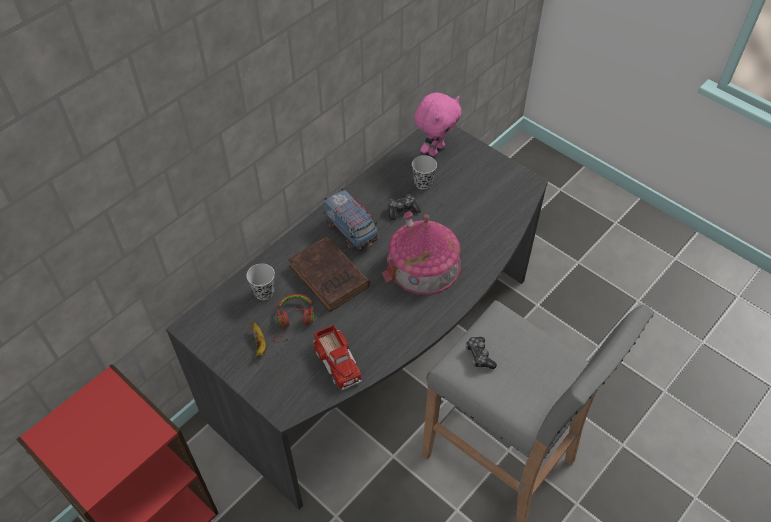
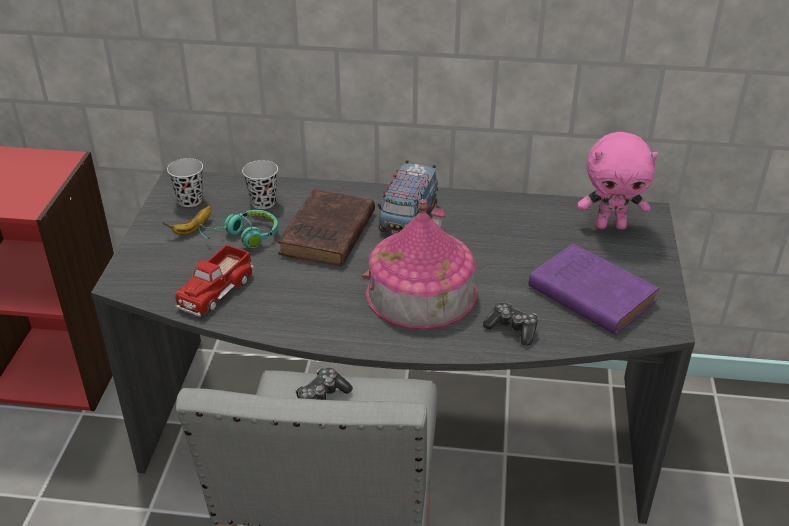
camera: 55 degrees right, 15 degrees down
(293, 321) = (243, 237): red headphones -> turquoise headphones
(402, 210) = (483, 242): game controller -> game controller (512, 329)
(423, 183) = (545, 239): black cup -> black cup (190, 200)
(482, 195) = (588, 293): none -> purple book

